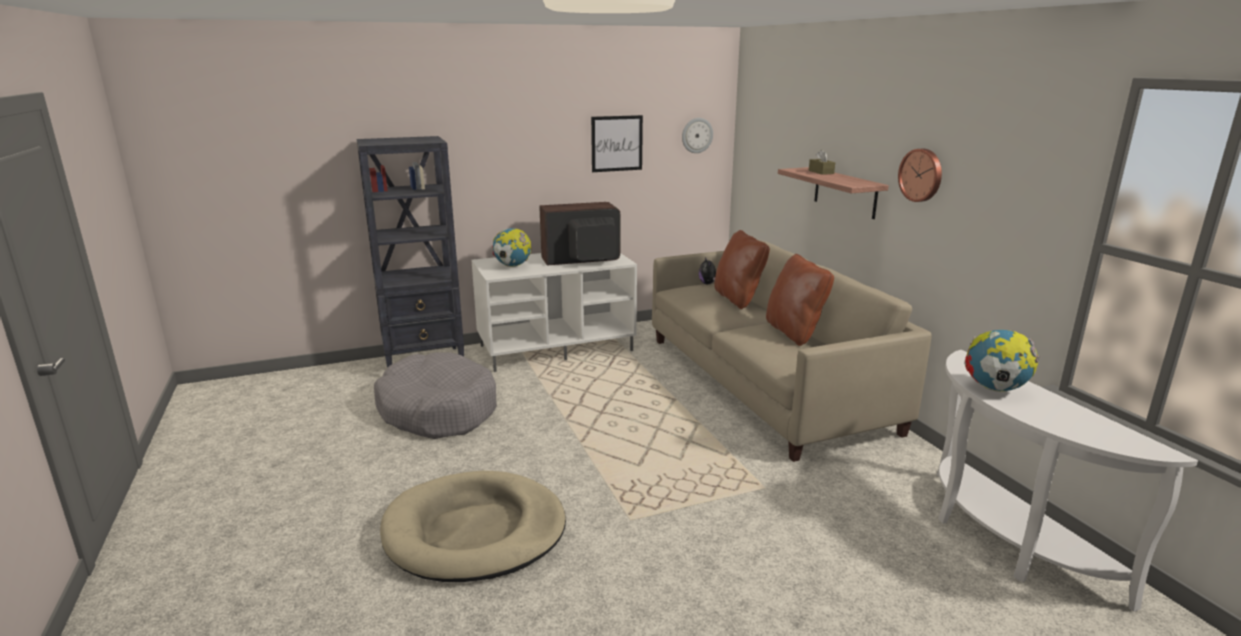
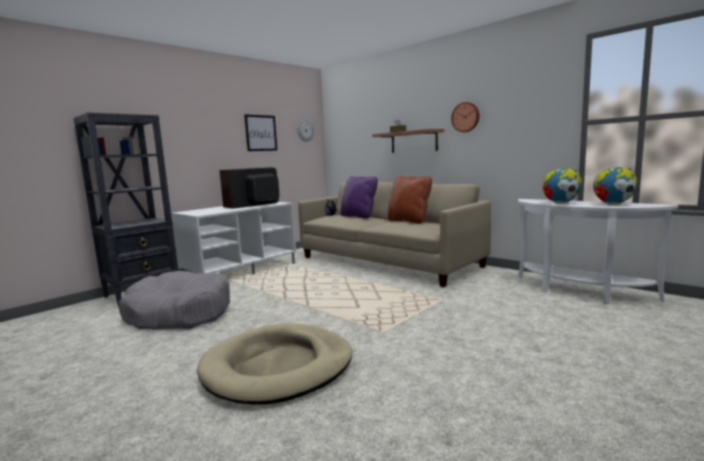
camera: 25 degrees left, 10 degrees down
(512, 266) = (208, 211): globe -> globe (613, 204)
(738, 299) = (359, 216): brown pillow -> purple pillow

